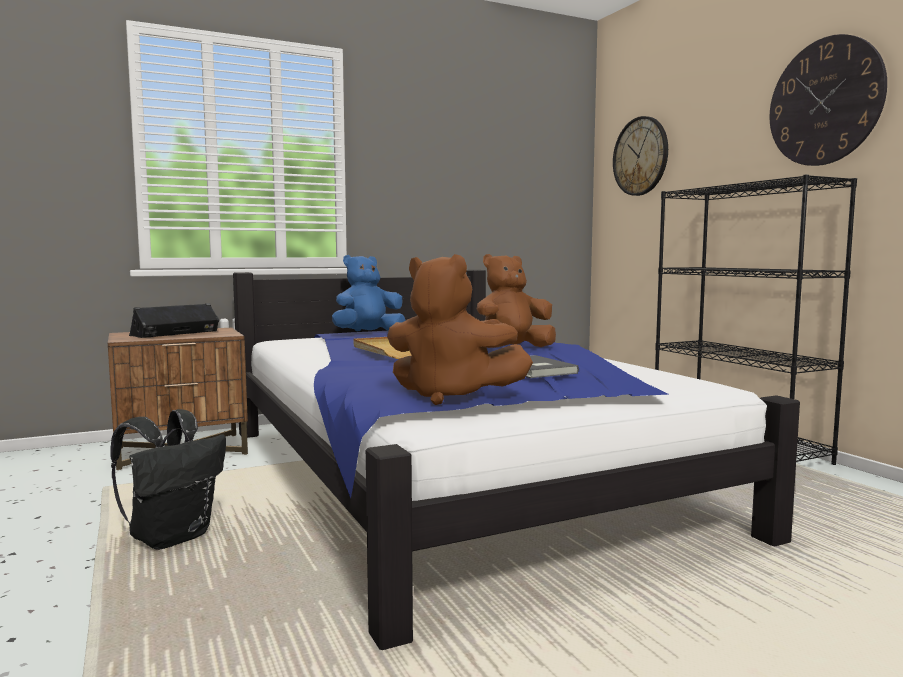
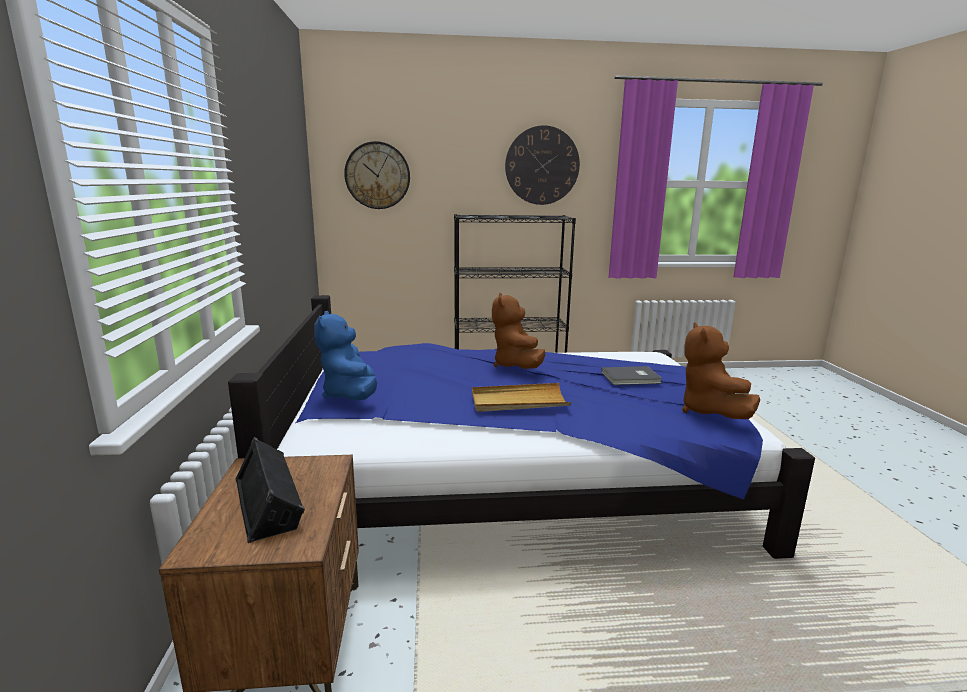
camera: 70 degrees left, 10 degrees up
(172, 537) = (609, 653): black backpack -> none
(451, 396) = (709, 412): brown plush toy -> brown plush toy turned 135 degrees clockwise

